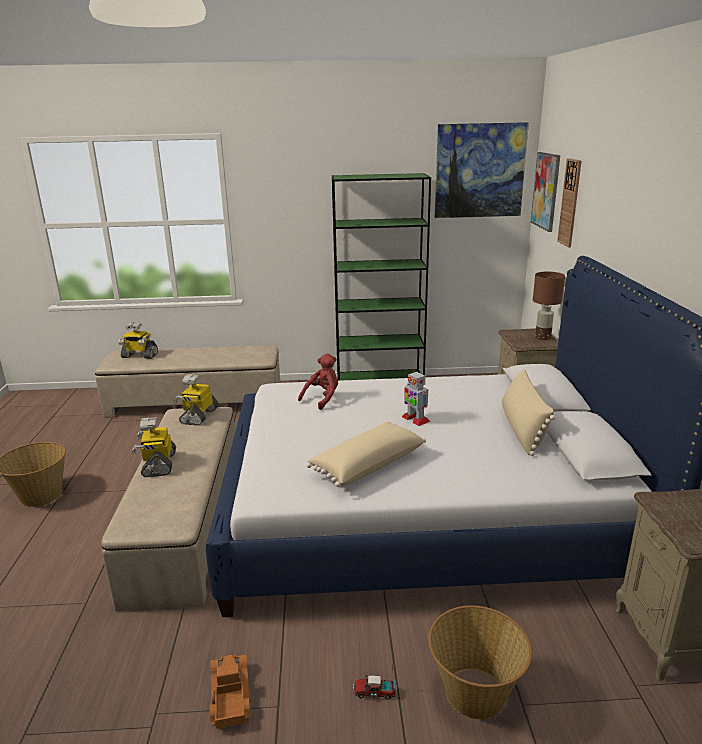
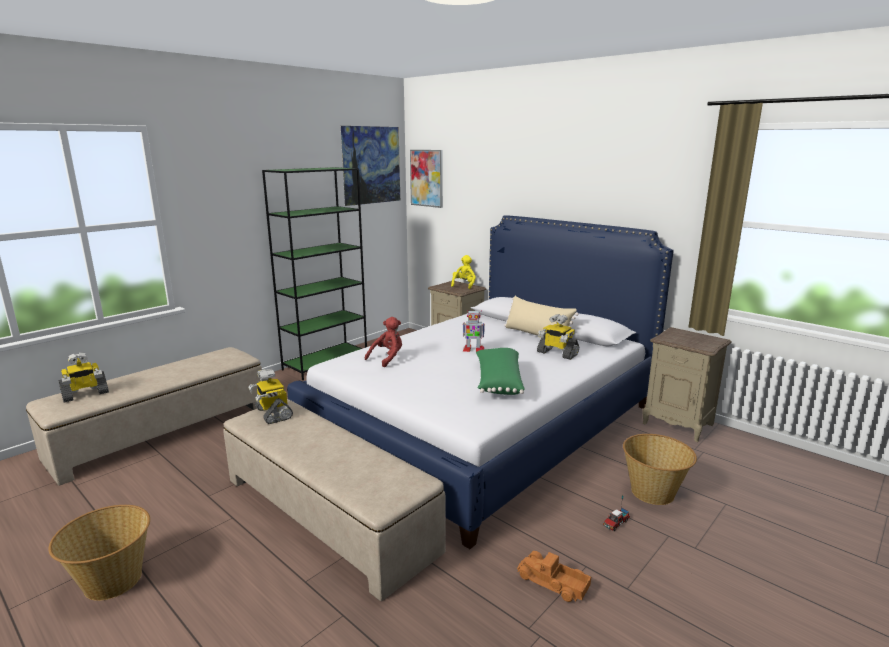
camera: 45 degrees left, 5 degrees down
(158, 464) = (312, 456): toy robot -> toy robot (557, 353)
(322, 398) = (387, 358): red plush toy -> red plush toy turned 45 degrees clockwise
(367, 464) = (498, 382): beige pillow -> green pillow
(543, 337) = (464, 285): brown table lamp -> yellow plush toy
(570, 203) = (464, 183): wall clock -> none

